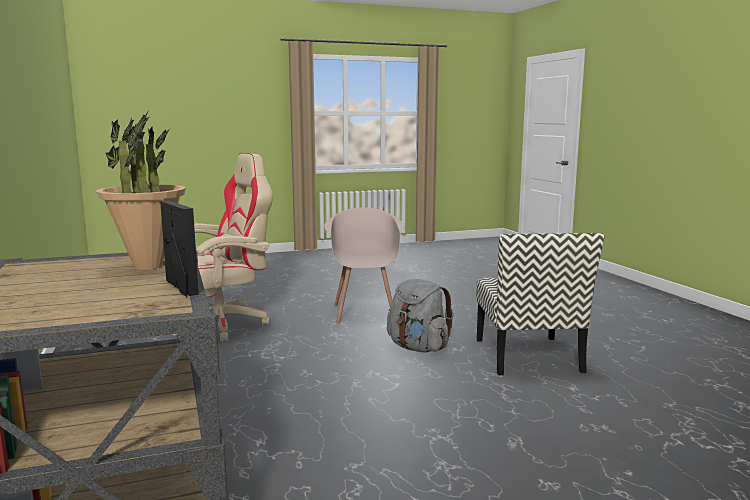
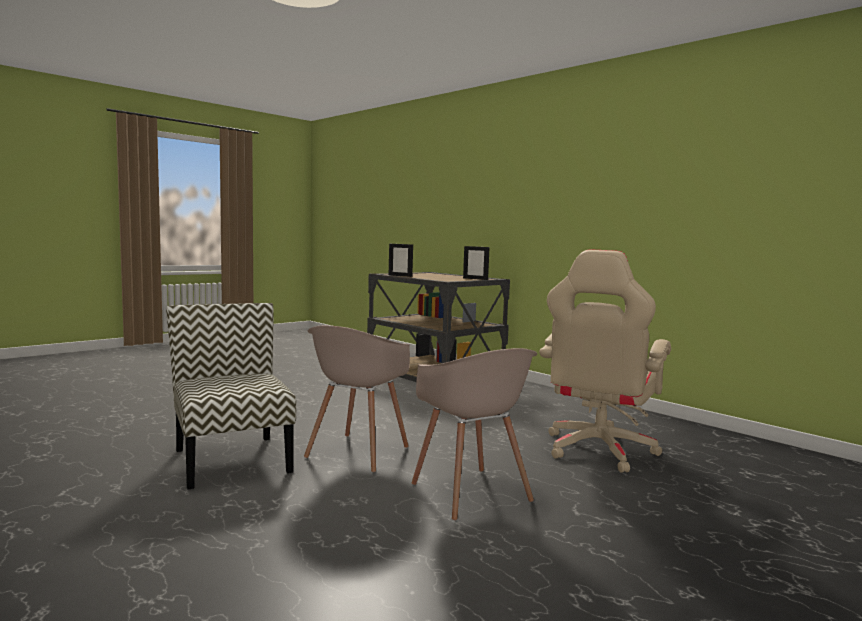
camera: 155 degrees right, 5 degrees down
(65, 263) = (475, 279): none -> picture frame
(147, 266) = (438, 279): potted plant -> none
(418, 348) = (357, 453): grey backpack -> beige chair

